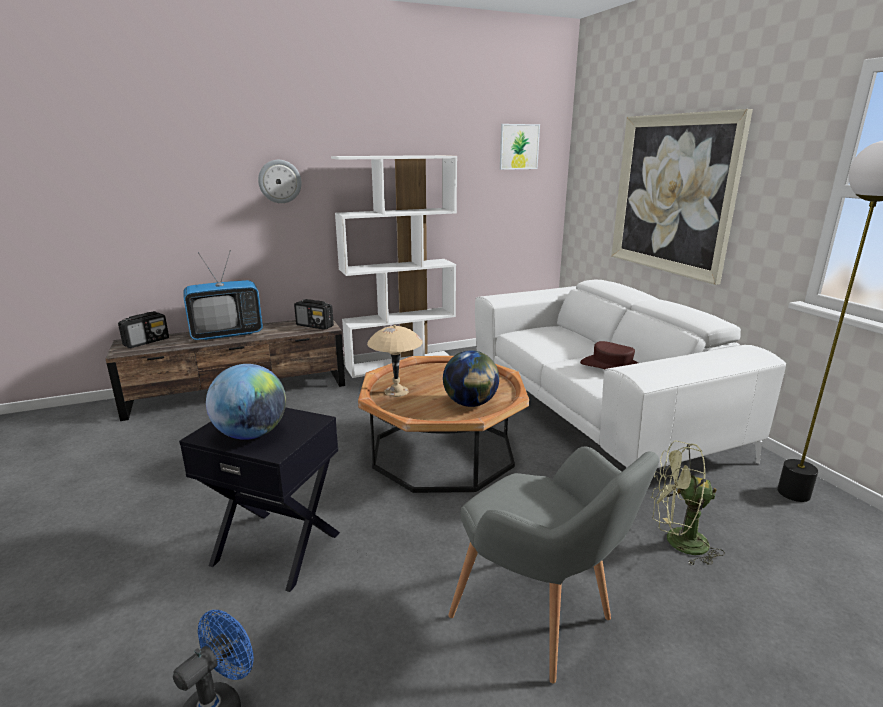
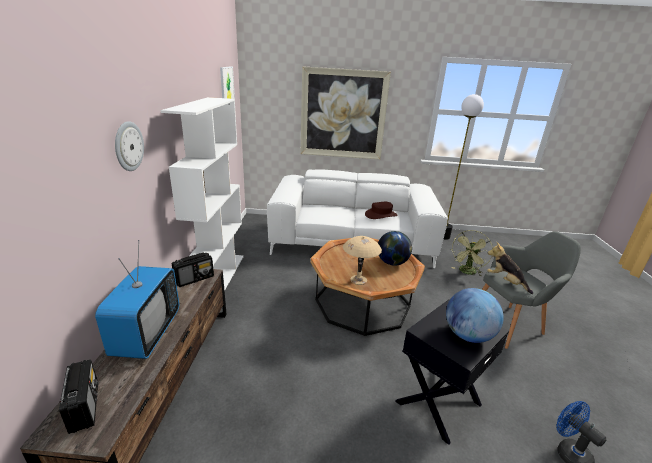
camera: 65 degrees left, 5 degrees up
(497, 490) = (505, 282): none -> plush toy

